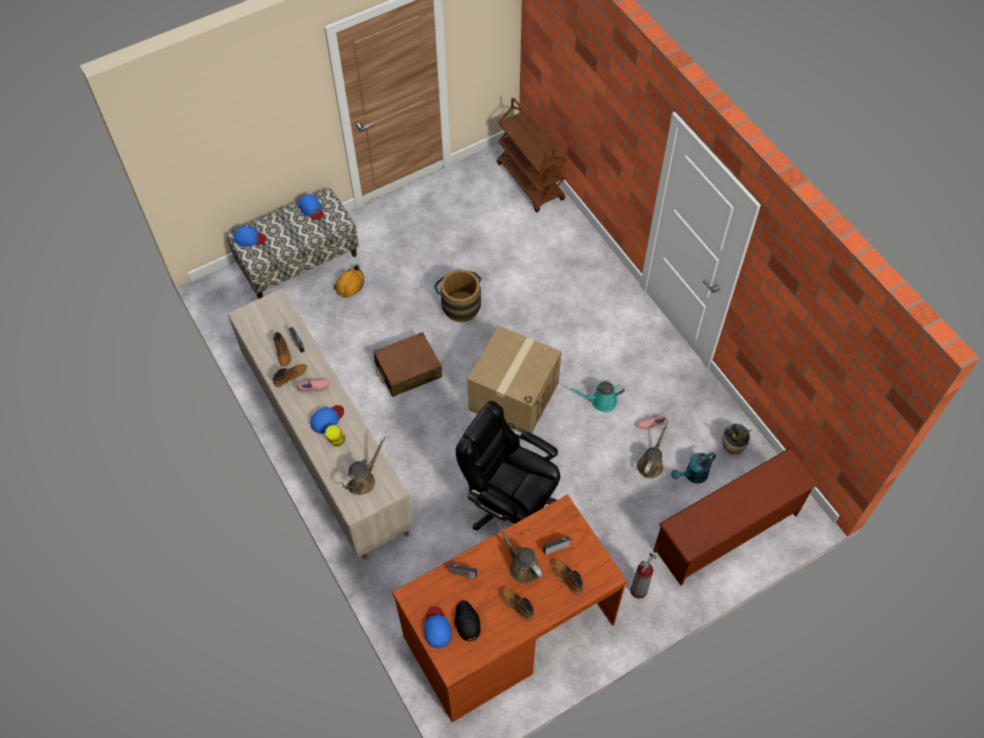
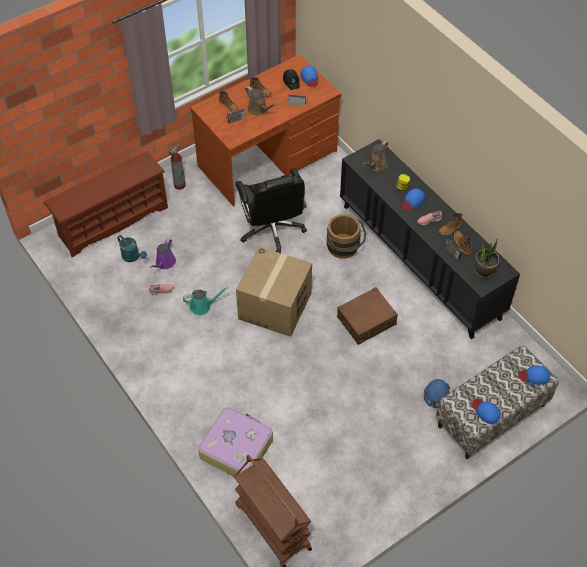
camera: 175 degrees right, 5 degrees down
(326, 445) = (419, 260): beige cabinet -> black cabinet
(350, 284) = (436, 395): orange hard hat -> blue hard hat
(459, 304) = (330, 383): brown bucket -> brown bucket (344, 249)
(510, 503) = (272, 230): black office chair -> black office chair turned 45 degrees clockwise
(563, 248) = (236, 447): none -> suitcase
(651, 464) = (164, 263): brown watering can -> purple watering can
(693, 475) = (133, 257): turquoise watering can -> turquoise watering can turned 75 degrees clockwise
(733, 446) = (98, 279): potted plant -> potted plant (484, 270)

